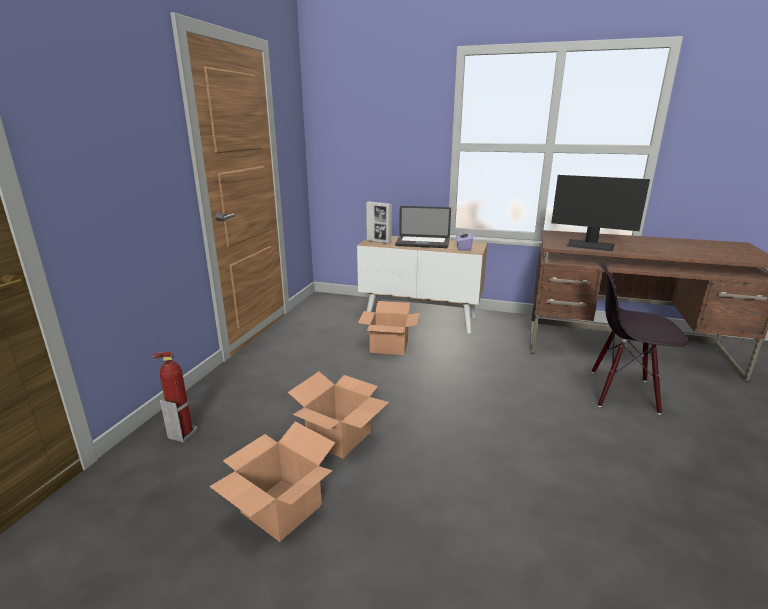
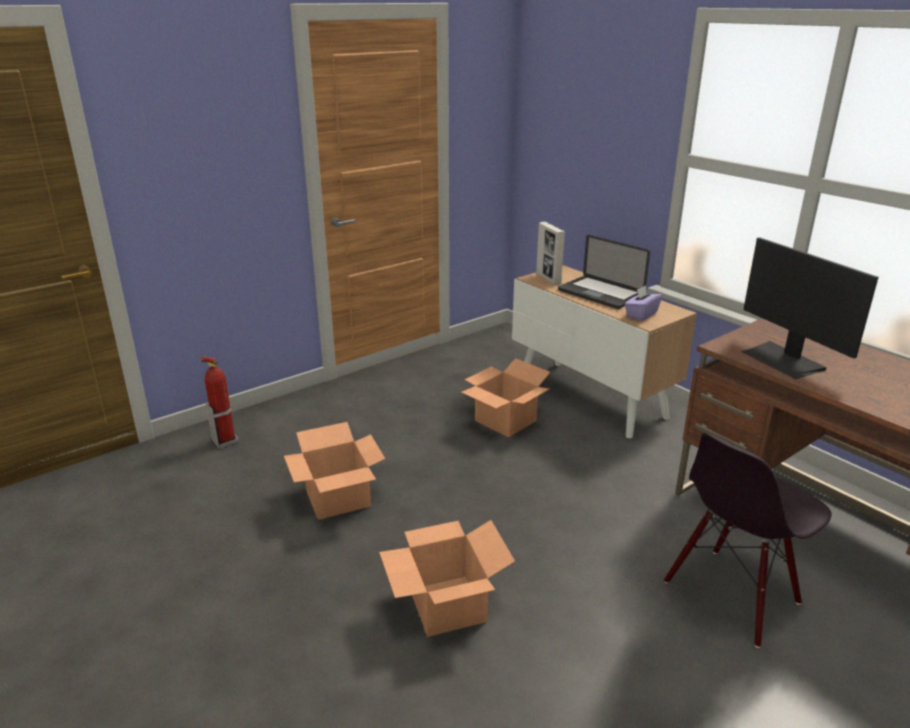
camera: 35 degrees right, 5 degrees up
(282, 509) = (227, 538): cardboard box -> cardboard box (448, 606)
(622, 392) = (732, 594): black chair -> black chair turned 90 degrees counterclockwise

